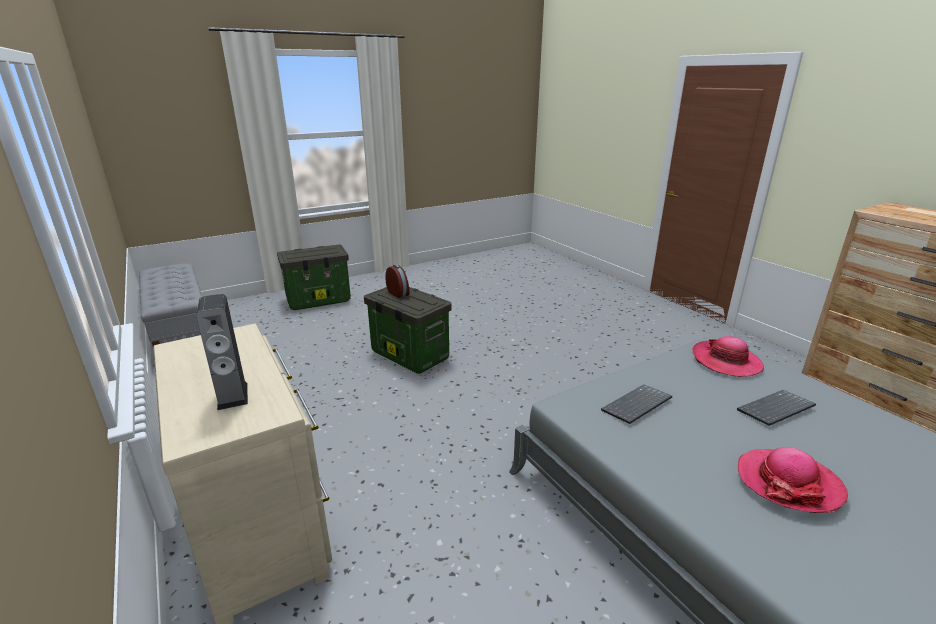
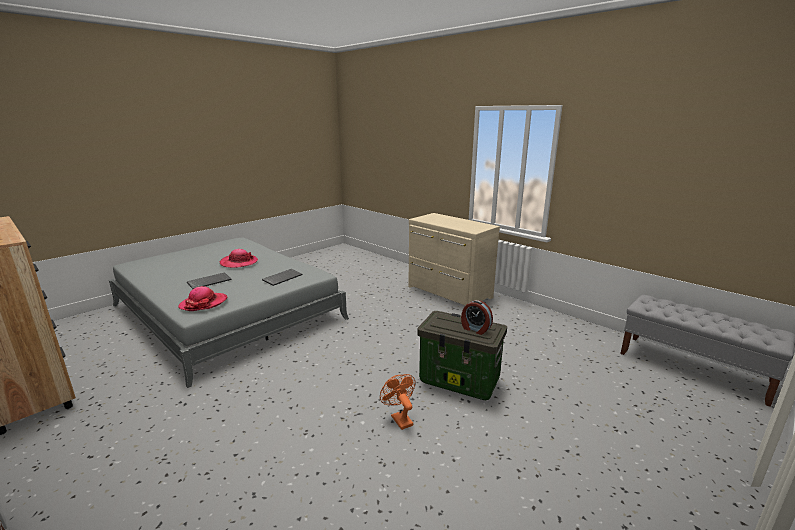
camera: 165 degrees right, 5 degrees down
(232, 396) = (439, 220): speaker -> none
(319, 300) = (679, 458): storage box -> none
(481, 338) = (399, 418): none -> orange fan

